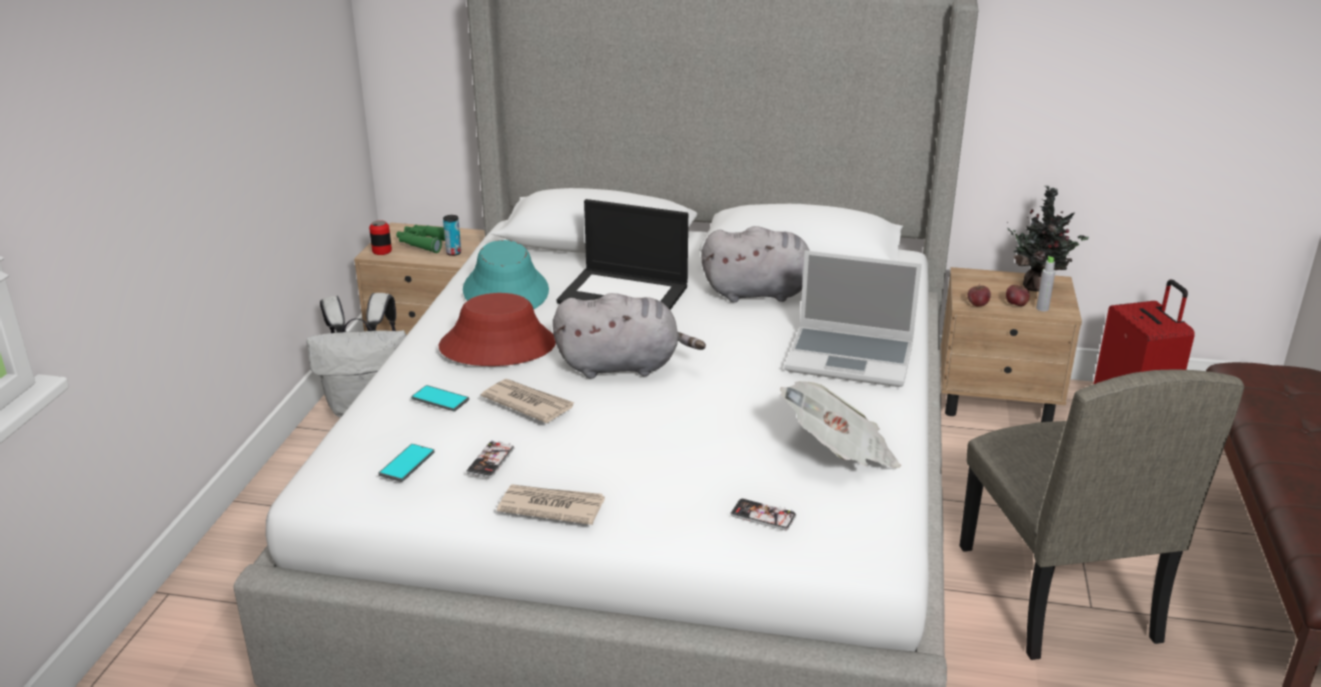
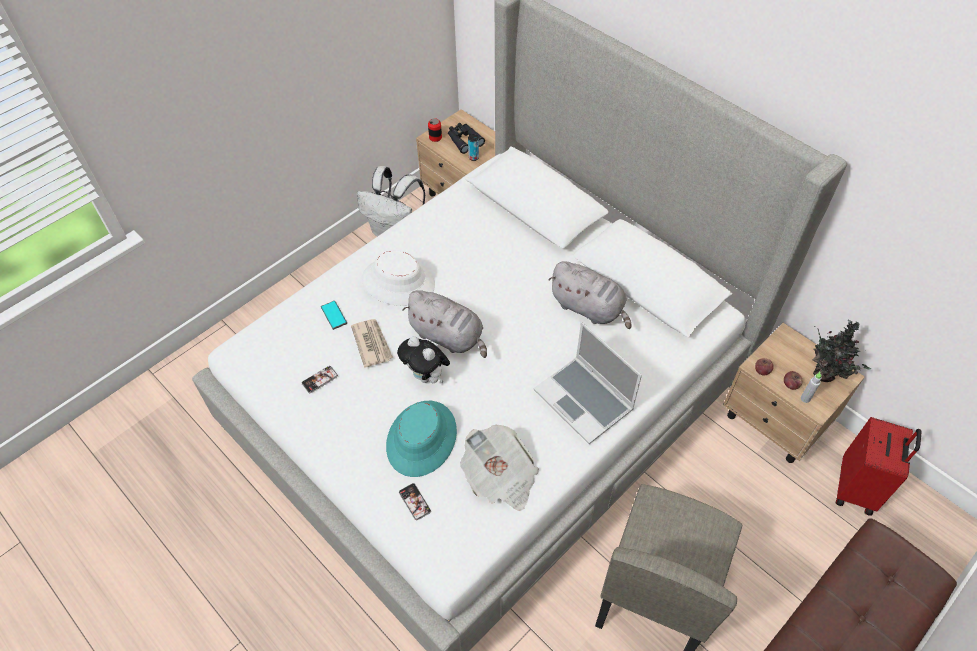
camera: 35 degrees right, 25 degrees up
(407, 463) = (281, 359): phone -> none
(424, 243) = (464, 140): green binoculars -> black binoculars
(497, 345) = (398, 282): red hat -> white hat
(506, 291) = (443, 232): turquoise hat -> turquoise hat (422, 439)
(550, 507) = (321, 431): newspaper -> none
(625, 294) = (506, 268): laptop -> none
(636, 408) = (427, 376): none -> plush toy

